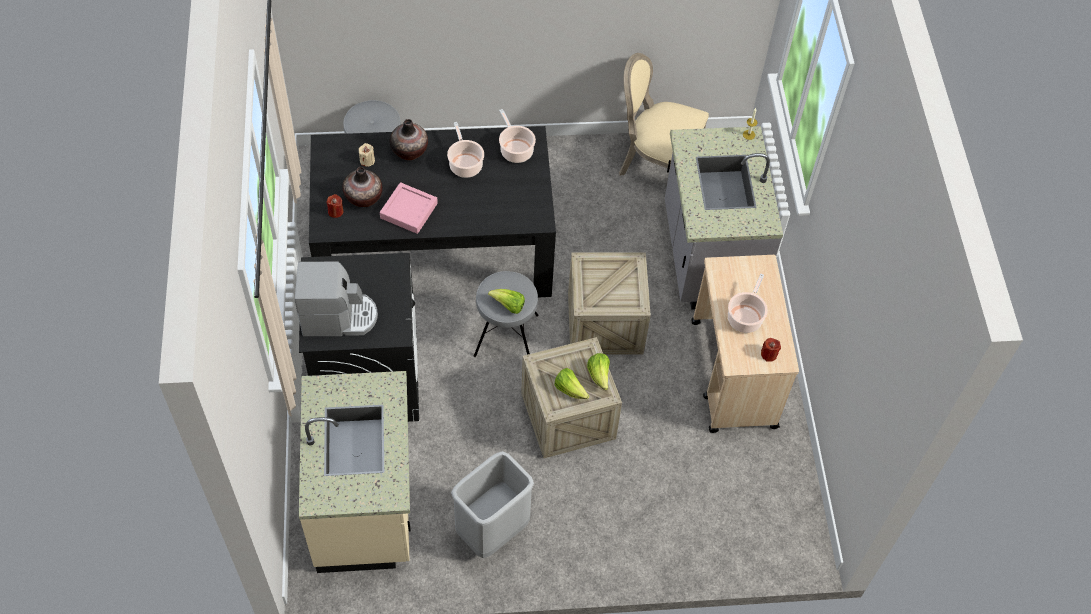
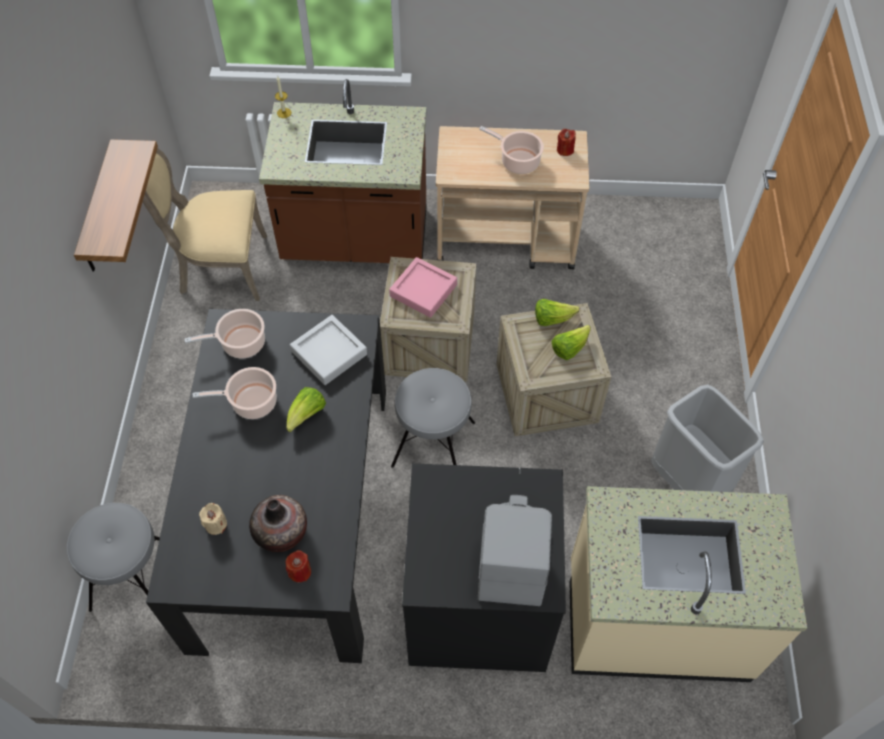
camera: 80 degrees left, 0 degrees up
(409, 151) = (211, 468): vase -> none
(409, 211) = (316, 476): pink tray -> pink tray (423, 290)
(508, 306) = (449, 397): lettuce -> lettuce (306, 415)
(515, 204) = (329, 353): none -> grey tray
(587, 27) = (99, 210): none -> shelf
(656, 164) = (219, 267): beige chair -> beige chair turned 60 degrees clockwise
(708, 256) = (355, 240): grey counter -> brown counter

